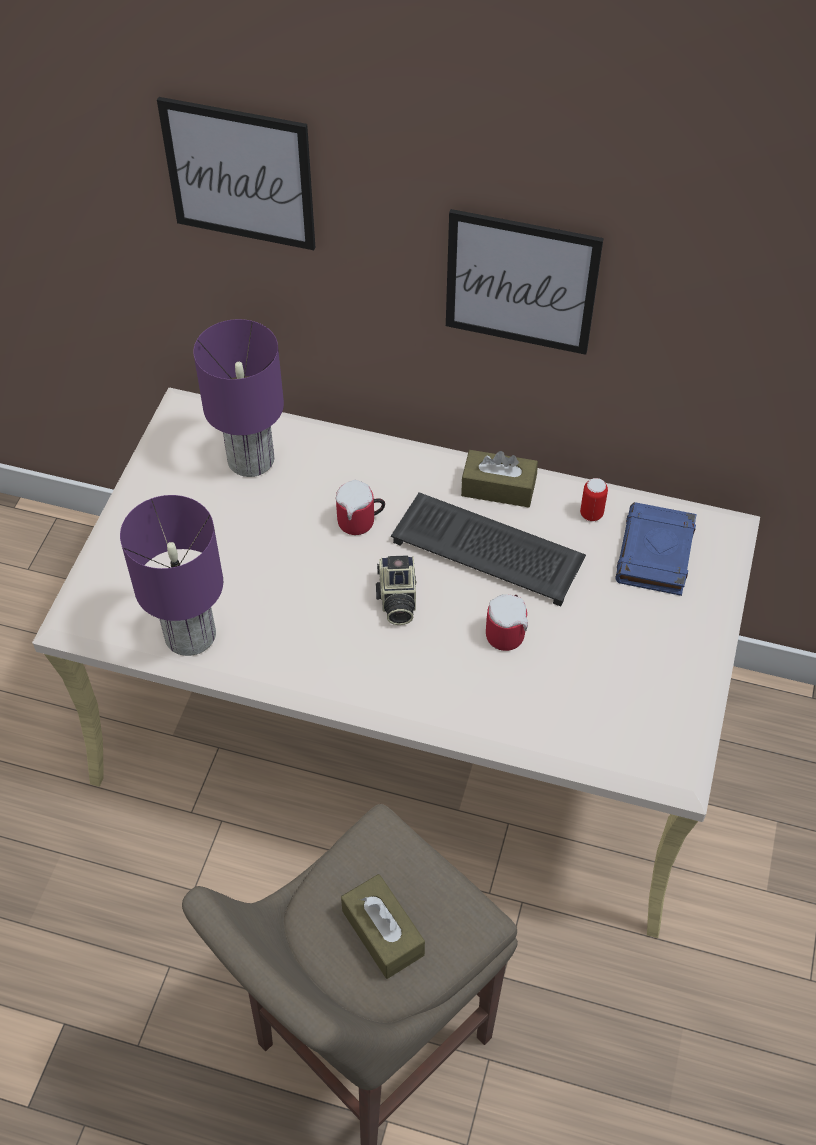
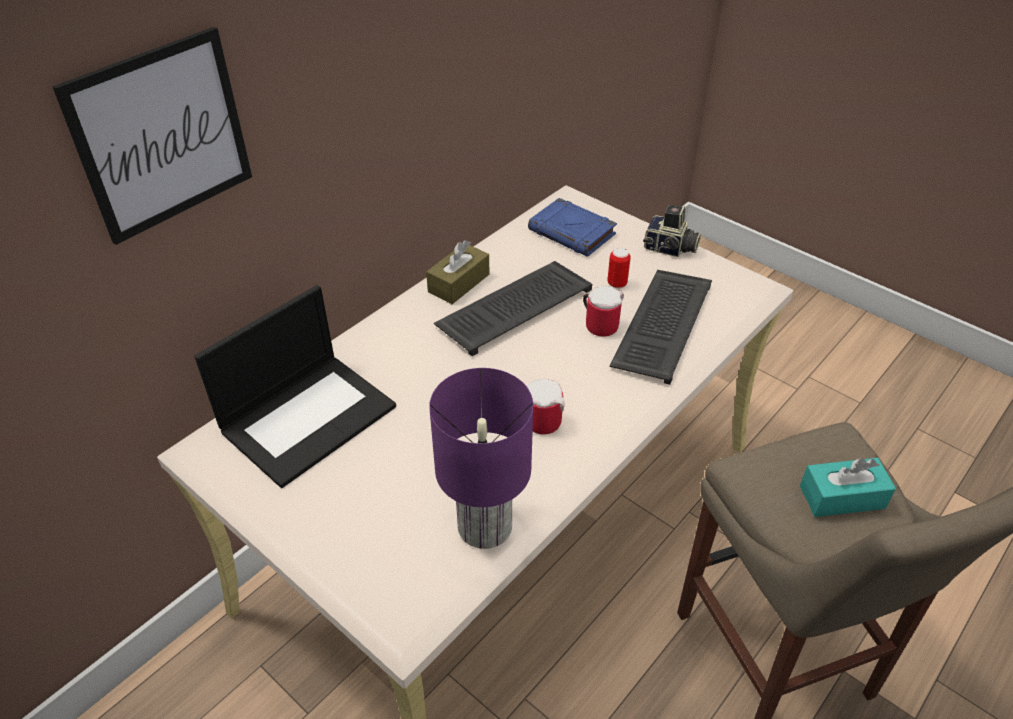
camera: 65 degrees left, 10 degrees down
(252, 459) = (309, 417): purple table lamp -> laptop
(361, 522) = (436, 369): mug -> mug (546, 418)
(383, 933) = (842, 497): brown tissue box -> turquoise tissue box
(396, 600) = (531, 374): camera -> camera (670, 249)
(521, 282) = (405, 91): picture -> none
(542, 689) = (661, 324): none -> keyboard
(591, 514) = (517, 248): can -> can (617, 283)

